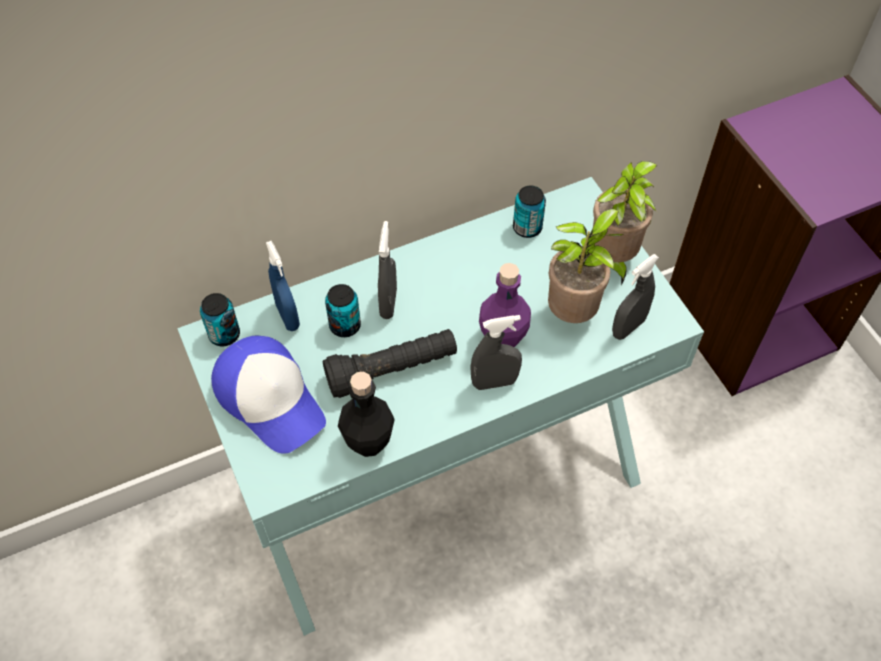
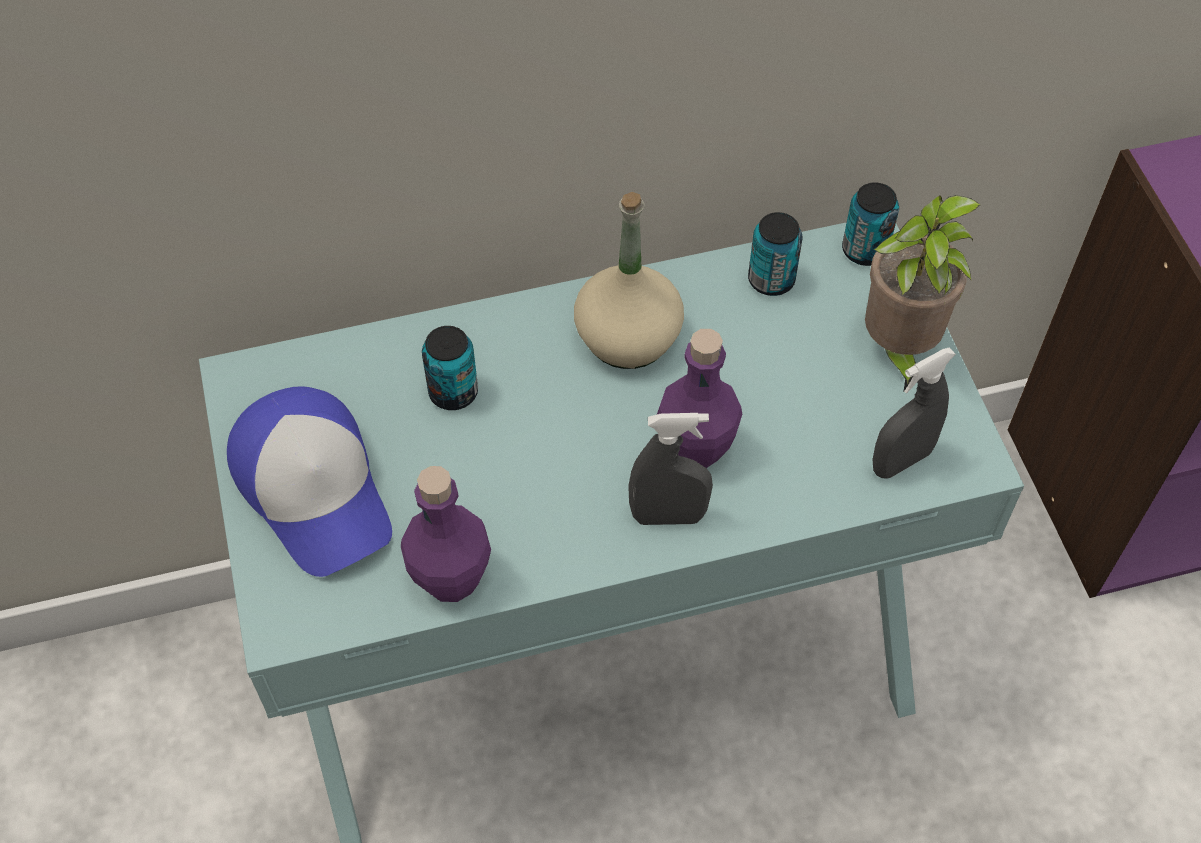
camera: 10 degrees right, 0 degrees up
(224, 334) = (267, 379): can -> can (864, 250)
(288, 316) = (369, 365): blue spray bottle -> none
(368, 442) = (451, 579): black bottle -> purple bottle
(388, 303) = (528, 367): grey spray bottle -> none
(392, 370) = (511, 473): black flashlight -> none
(446, 276) = (627, 337): none -> beige bottle
(574, 313) = (818, 425): potted plant -> none

